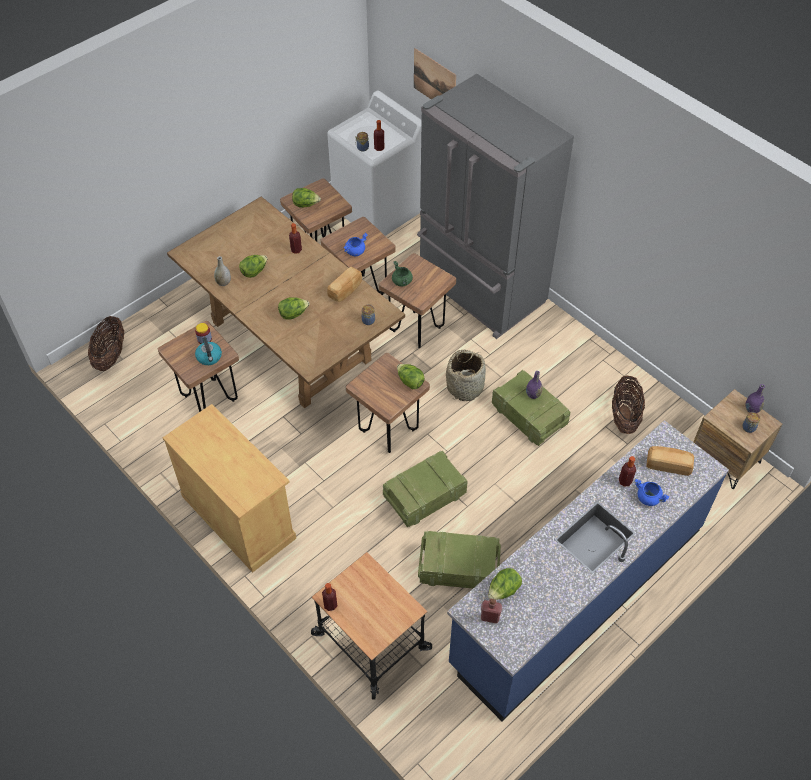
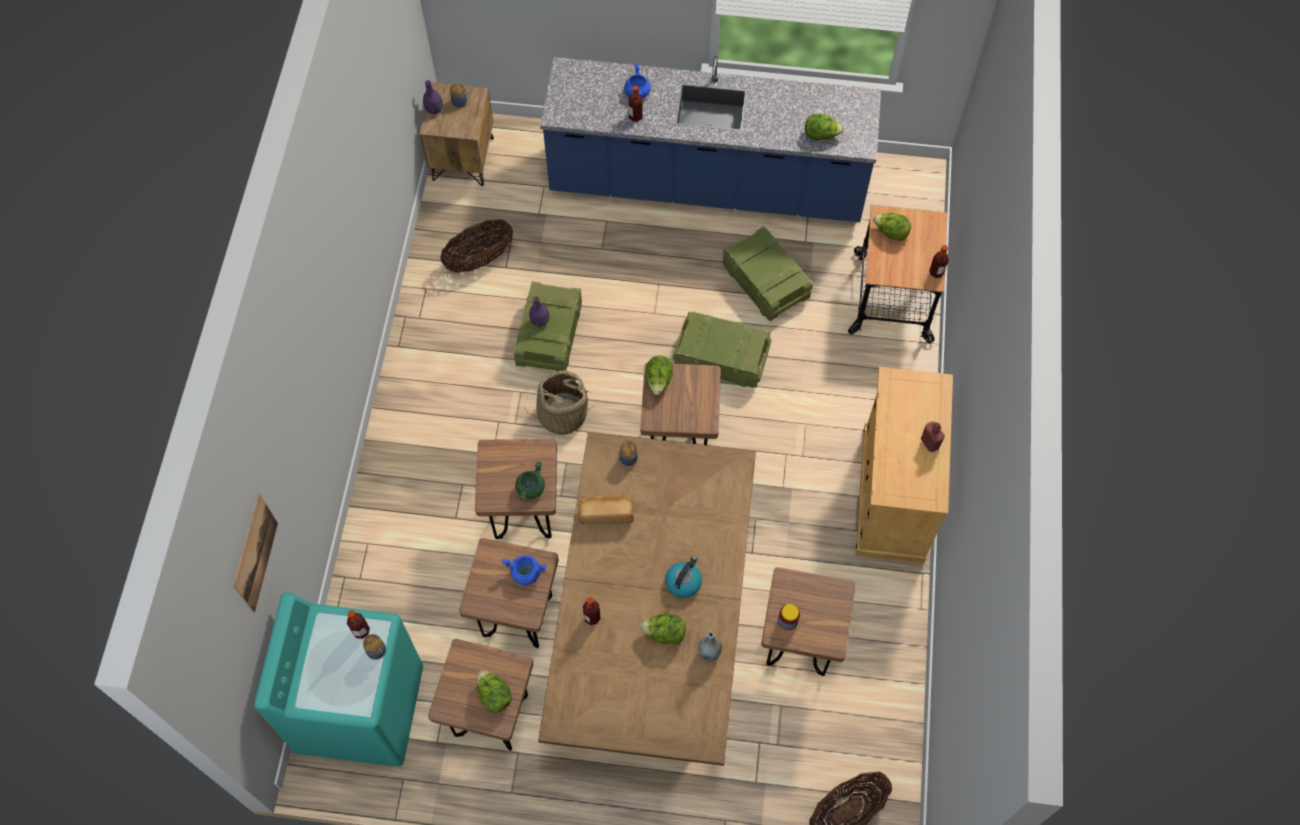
camera: 130 degrees left, 10 degrees up
(209, 357) = (805, 592): kettle -> kettle (683, 582)
(293, 314) = (686, 538): lettuce -> lettuce (891, 233)
(379, 210) = (361, 708): white washing machine -> turquoise washing machine
(479, 291) = (413, 493): grey fridge -> none
(490, 617) = (852, 129): red bottle -> red bottle (930, 443)
(668, 465) = (589, 97): bread -> none

